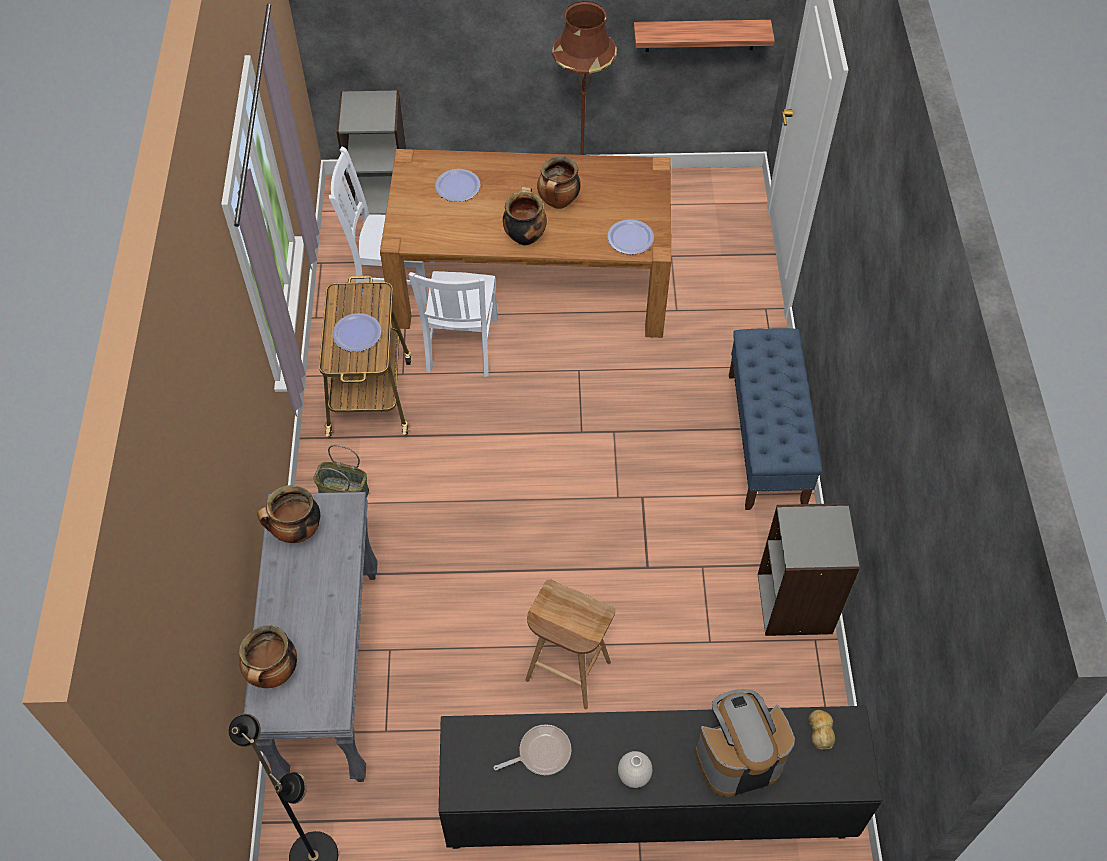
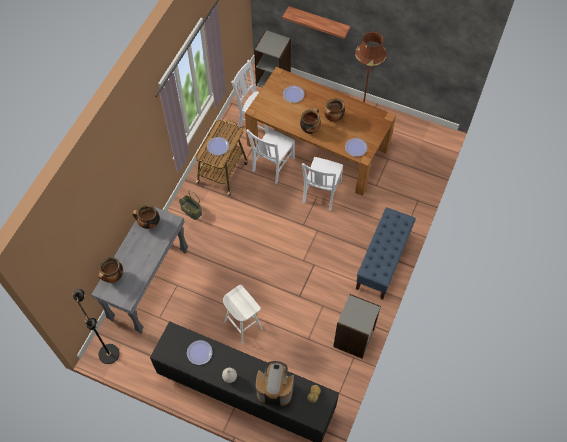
camera: 25 degrees right, 5 degrees up
(541, 753) = (199, 352): frying pan -> plate
(566, 671) = (242, 325): brown stool -> white stool
(583, 362) = (321, 193): none -> white chair
(700, 35) = (432, 63): shelf -> shelf (318, 22)

